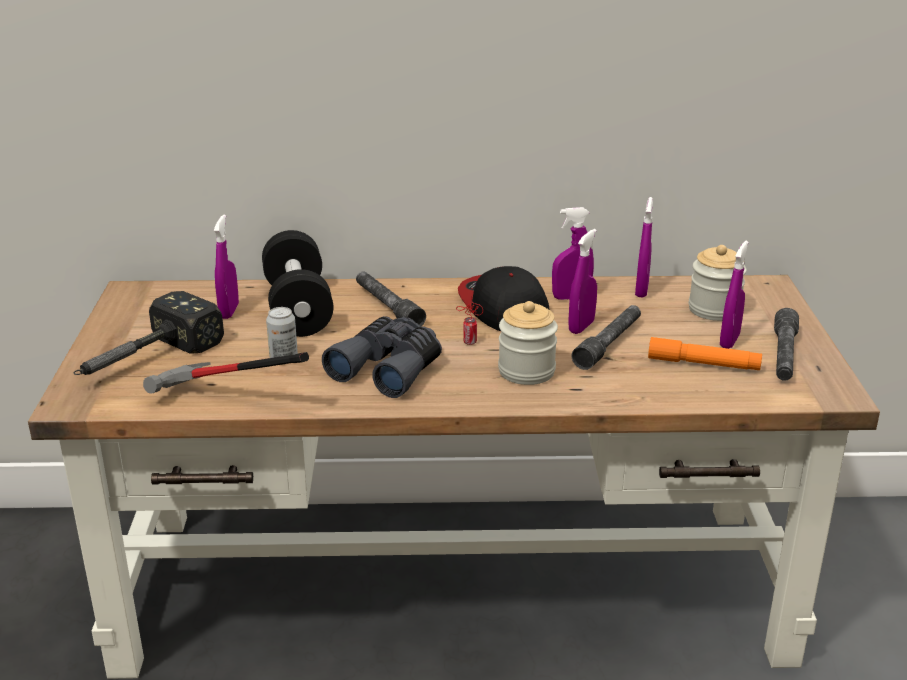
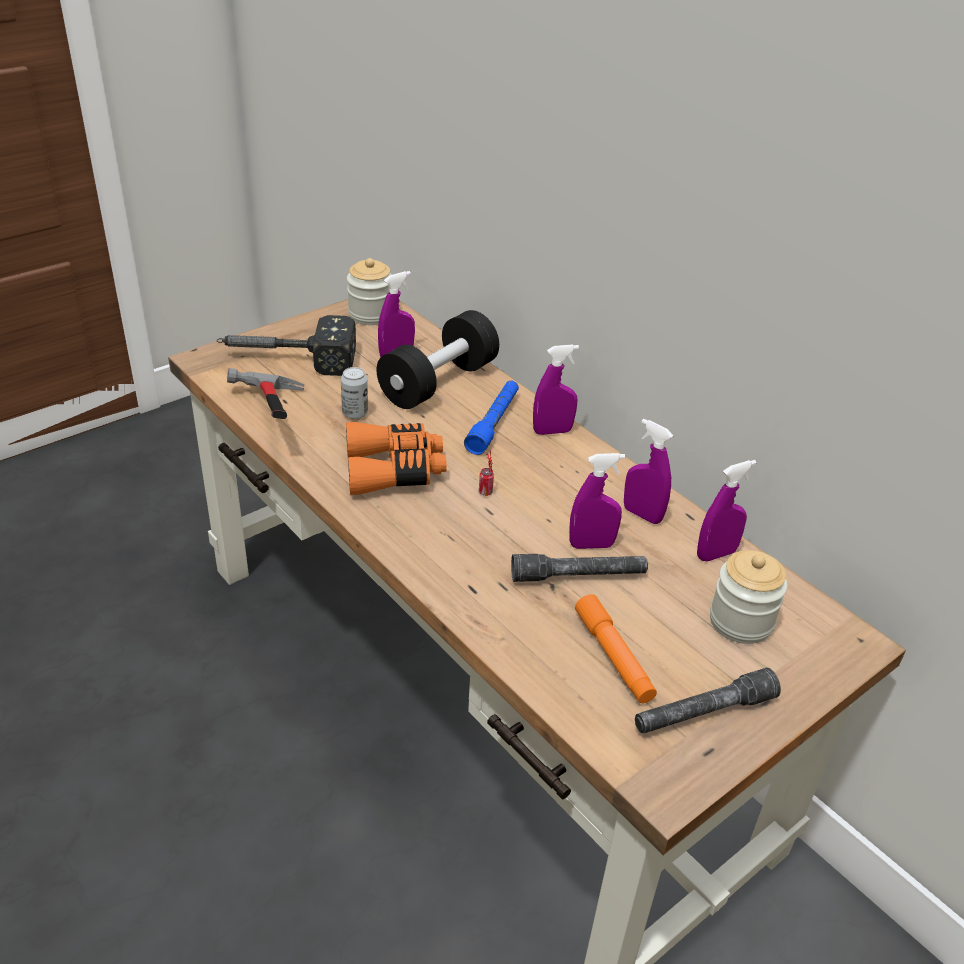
camera: 50 degrees right, 10 degrees up
(388, 307) = (493, 423): grey flashlight -> blue flashlight
(389, 368) = (394, 470): grey binoculars -> orange binoculars
(502, 307) = (570, 483): cap -> none
(526, 371) = (470, 546): jar -> jar (370, 315)
(729, 341) = (685, 658): purple spray bottle -> purple spray bottle (552, 431)

